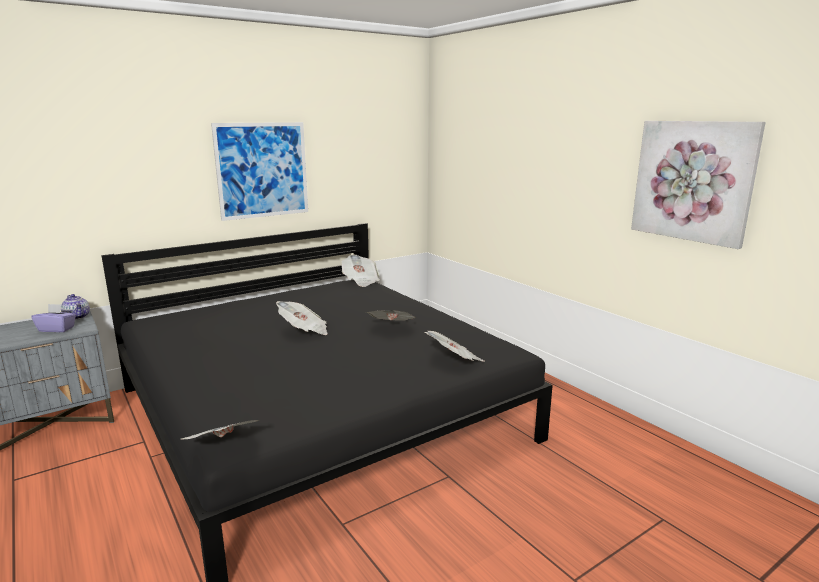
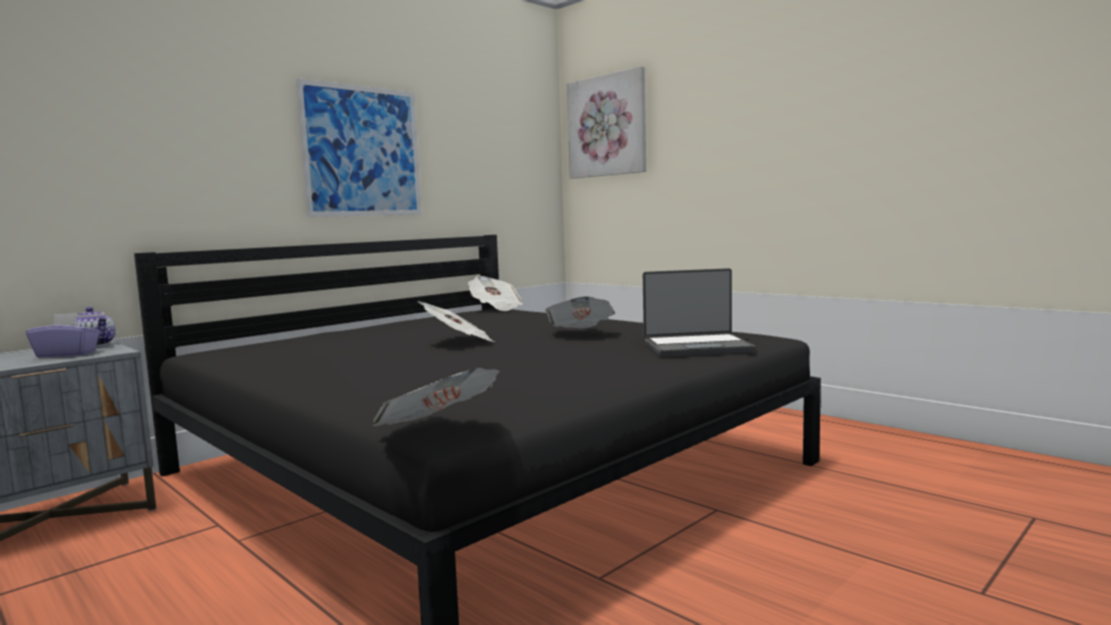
camera: 10 degrees left, 10 degrees down
(454, 361) = (696, 347): newspaper -> laptop
(693, 181) = (954, 103): picture -> picture (607, 126)

